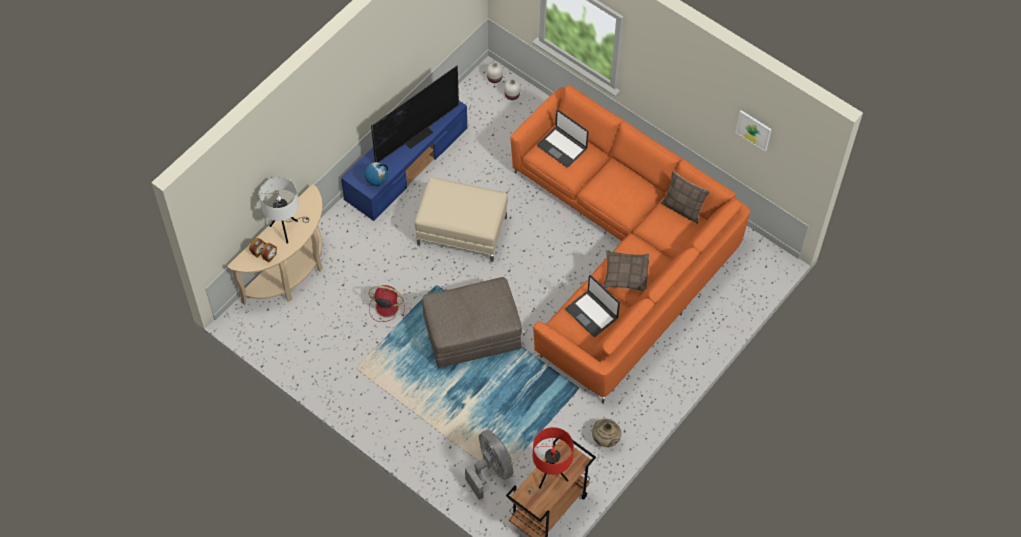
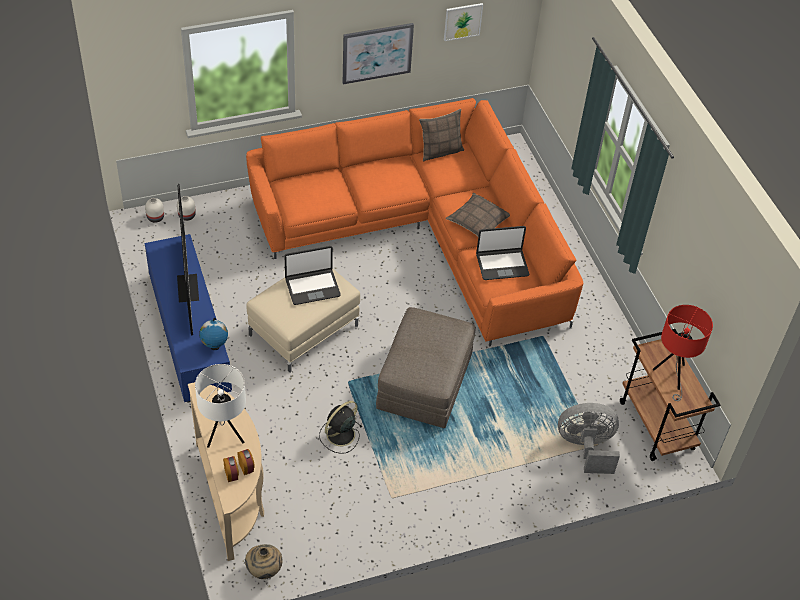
camera: 60 degrees left, 10 degrees down
(386, 307) = (339, 435): red fan -> black fan
(562, 147) = (305, 191): laptop -> laptop (312, 287)
(605, 439) = (610, 346): beige vase -> beige vase (264, 571)
(682, 98) = (377, 53): none -> picture

